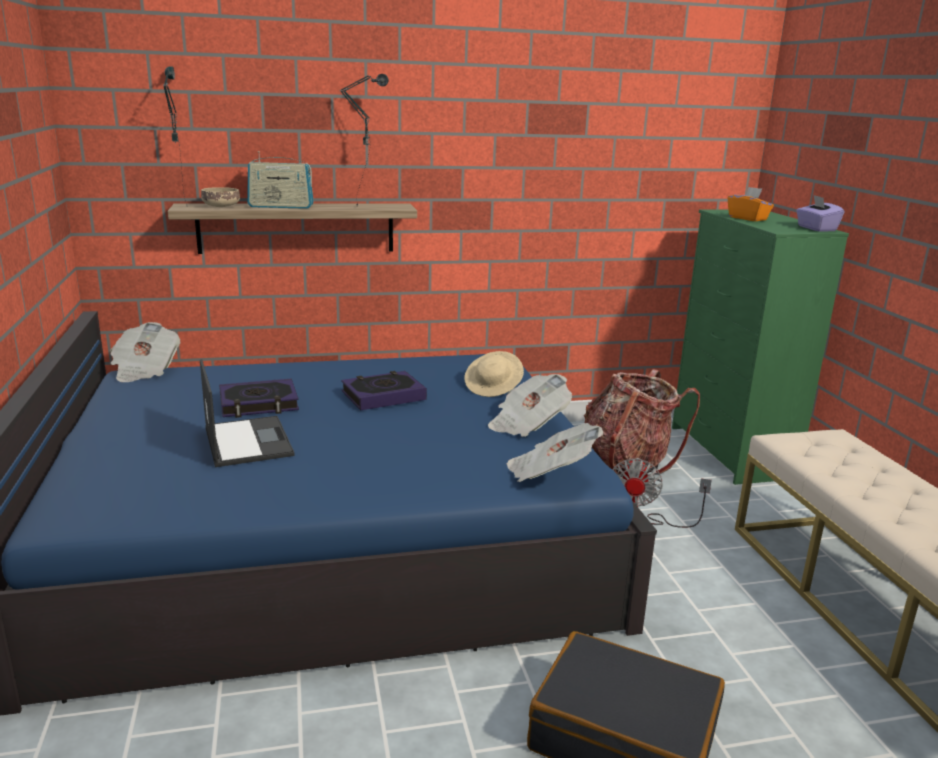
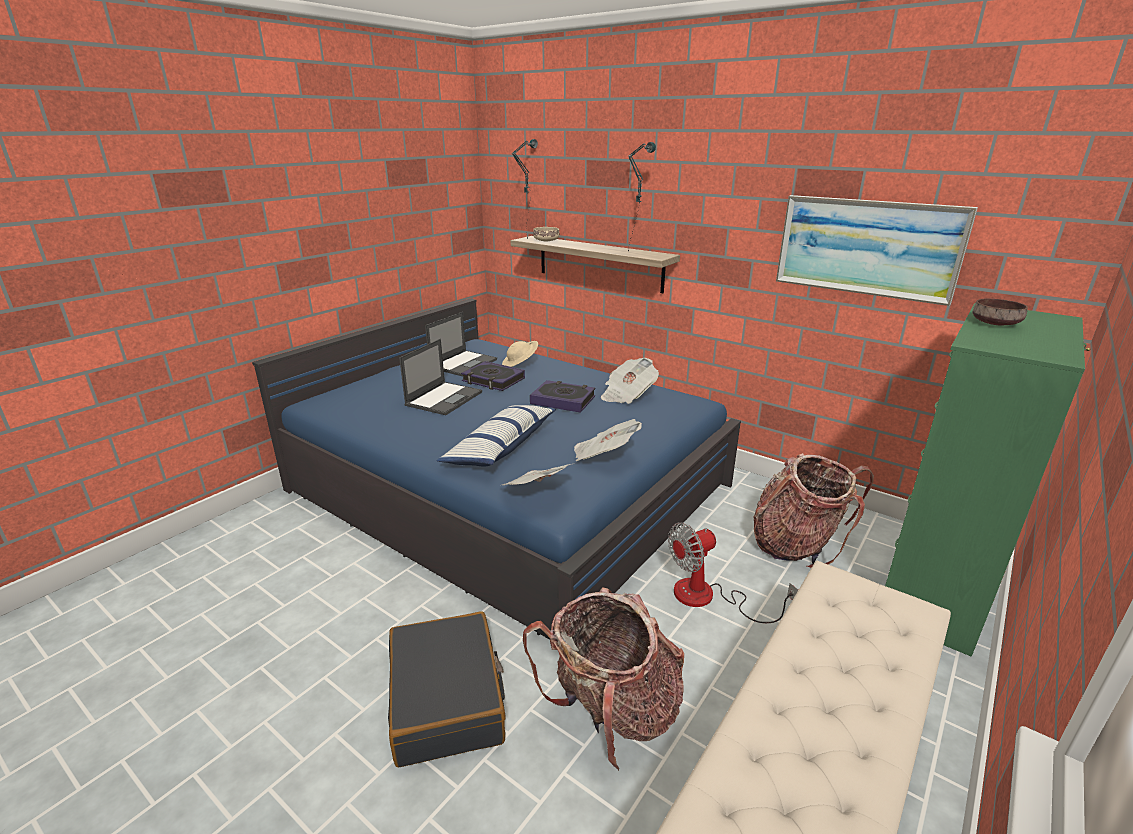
camera: 50 degrees right, 5 degrees up
(145, 370) = (485, 343): newspaper -> newspaper (627, 395)
(173, 400) = (463, 363): none -> laptop
(281, 207) = (579, 245): radio -> none
(428, 457) = (500, 447): none -> pillow
(493, 387) = (644, 422): beige hat -> beige hat (520, 364)
(599, 174) = (867, 247): none -> picture
(727, 645) = (611, 713): none -> backpack
(748, 218) = (994, 323): orange tissue box -> brown bowl
(816, 228) = (1048, 352): purple tissue box -> none

